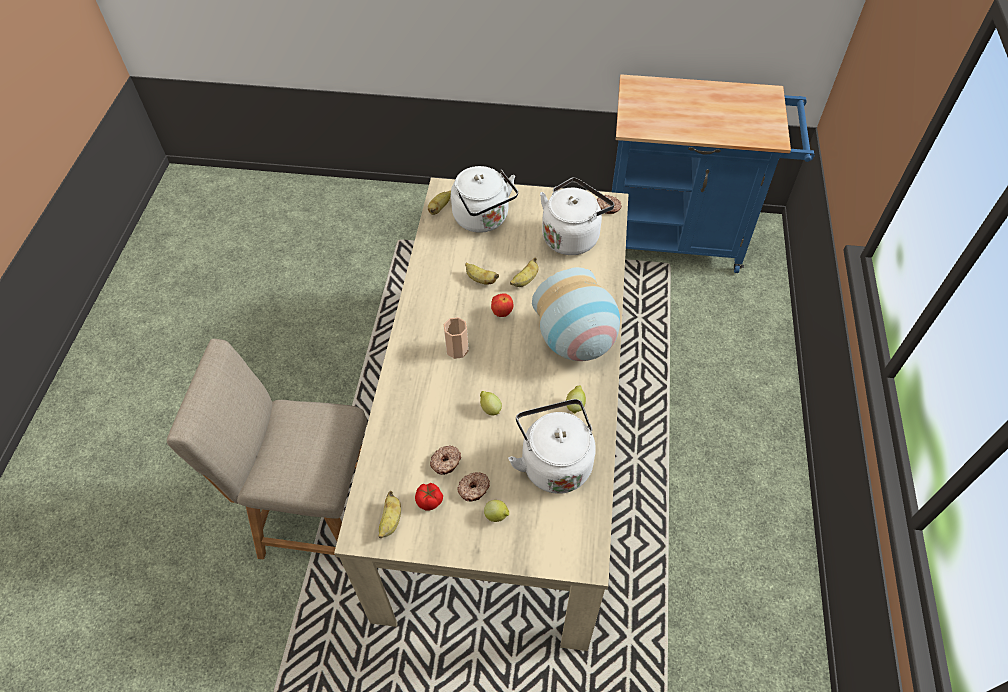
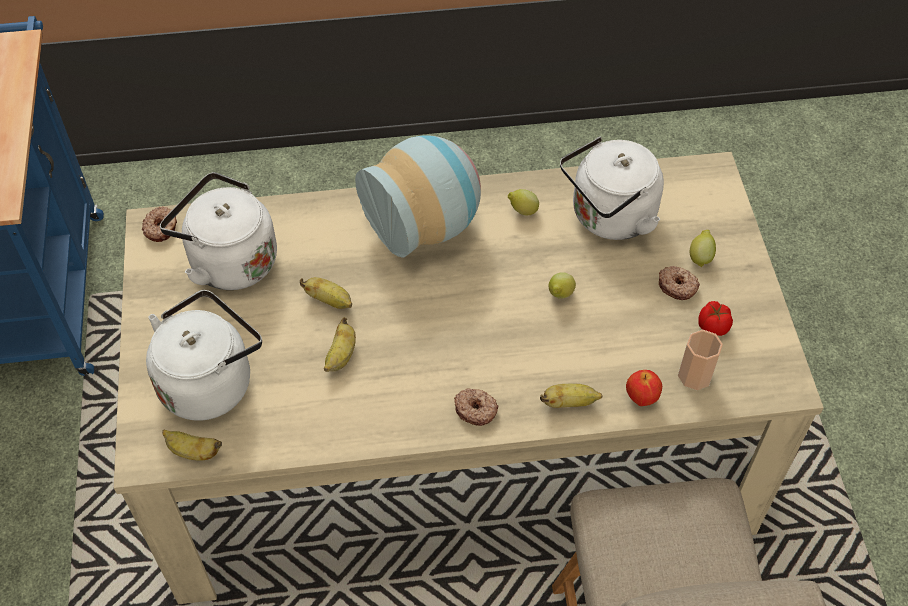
camera: 105 degrees left, 0 degrees up
(390, 521) = (756, 359): banana -> banana (569, 403)
(446, 462) = (655, 323): donut -> donut (475, 409)
(457, 349) = (478, 354): cup -> cup (695, 375)
(502, 312) = (397, 315): apple -> apple (641, 398)

